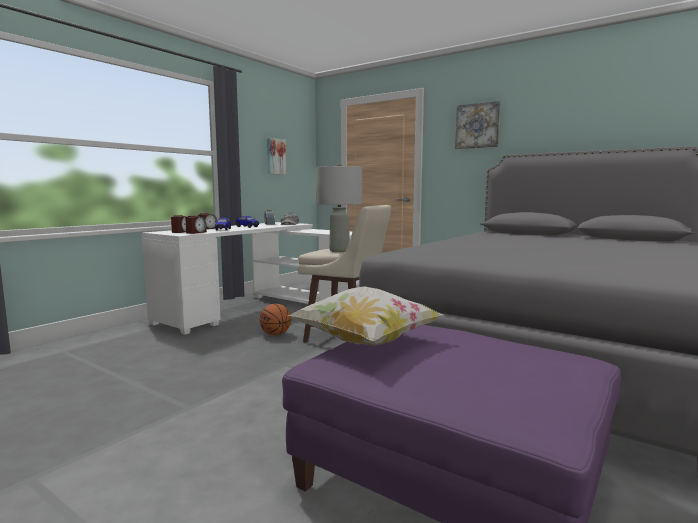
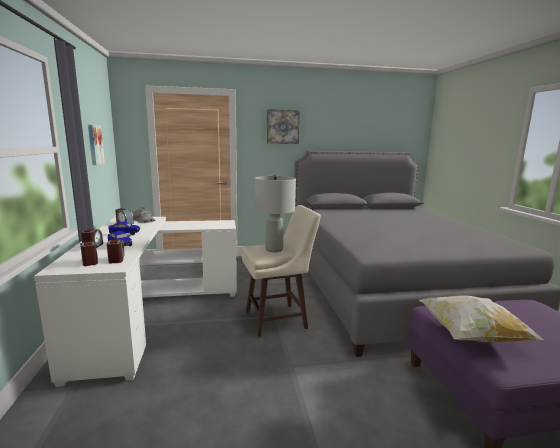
camera: 45 degrees left, 5 degrees up
(276, 334) = (221, 338): basketball -> none

